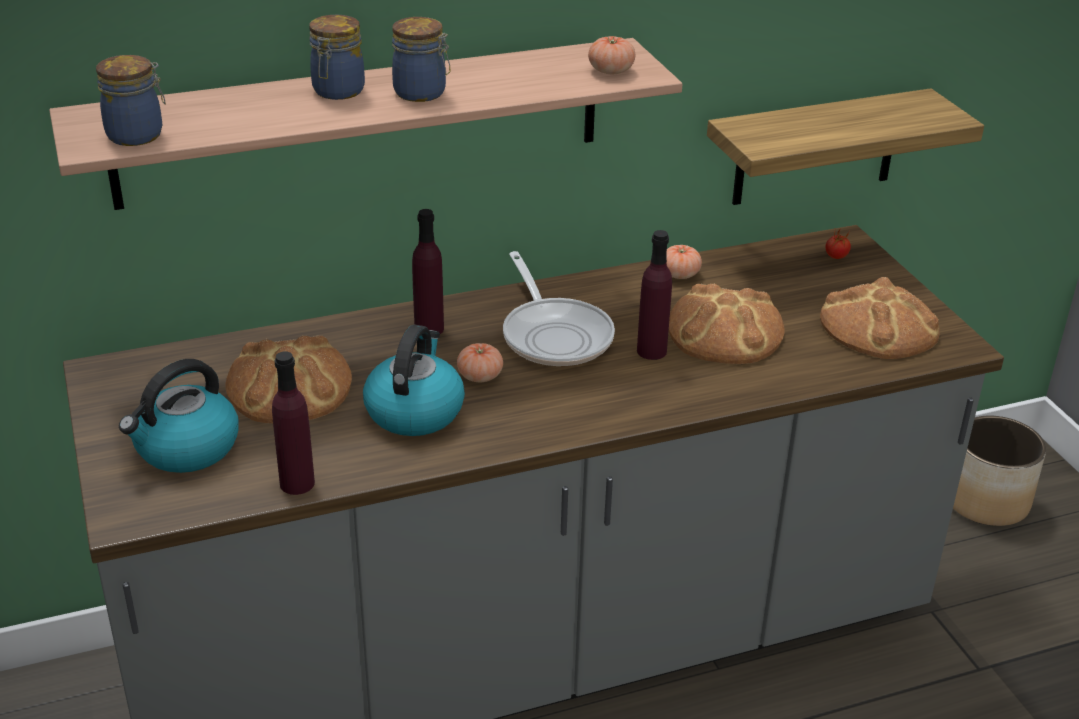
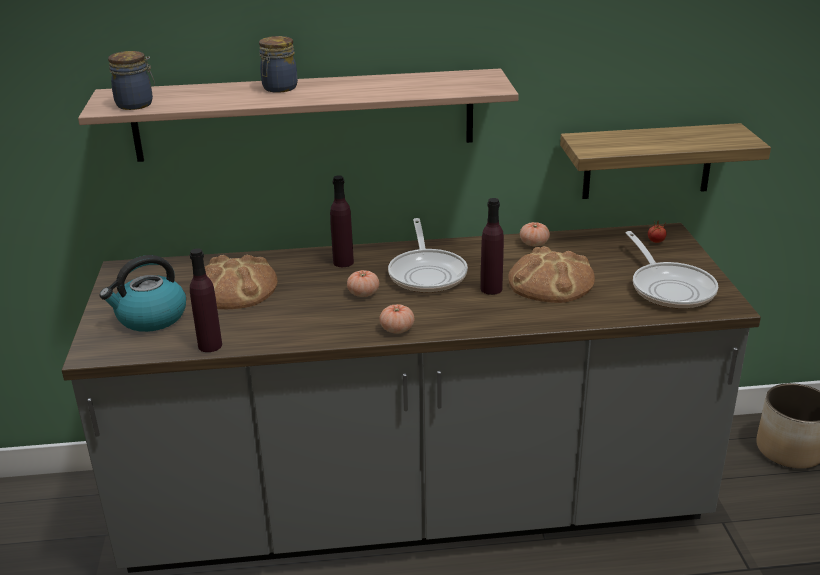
camera: 15 degrees right, 5 degrees down
(414, 411) = (309, 310): kettle -> none
(422, 93) = (333, 91): jar -> none
(611, 71) = (471, 85): tomato -> tomato (397, 329)
(879, 326) = (669, 288): bread -> frying pan

